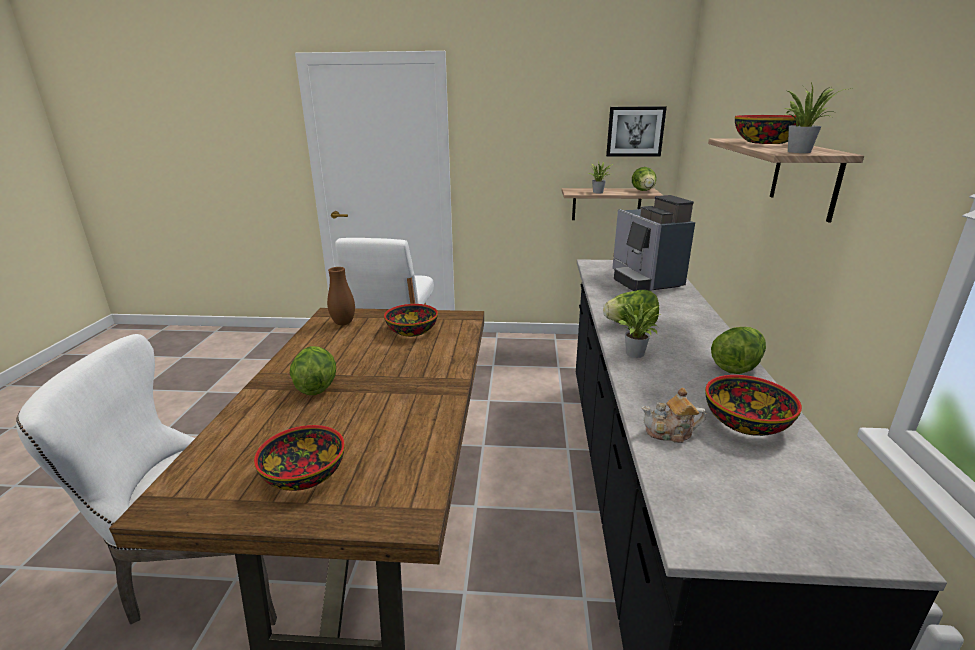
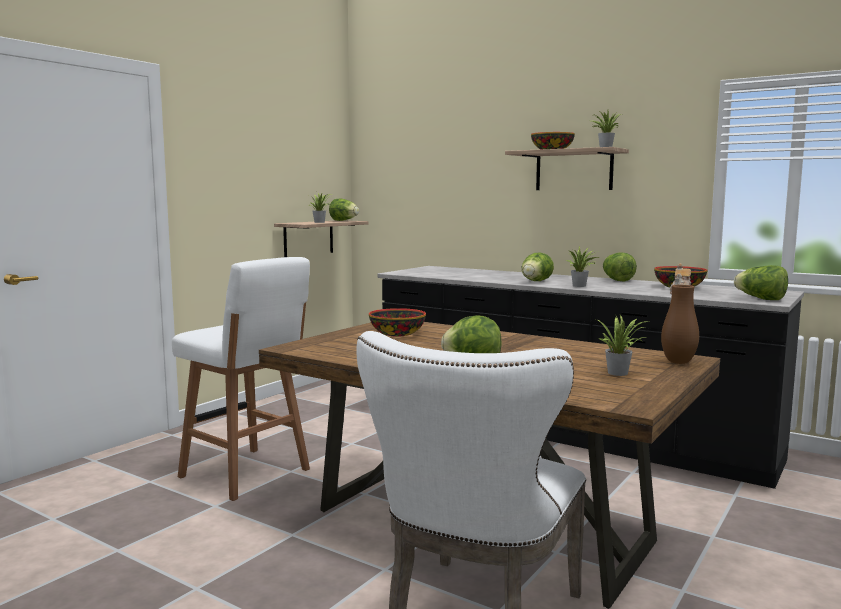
camera: 60 degrees left, 15 degrees down
(304, 474) = (620, 373): bowl -> potted plant
(343, 323) = (329, 346): brown vase -> brown vase (678, 362)
(635, 131) = (321, 166): picture -> none
(644, 280) = (458, 272): coffee machine -> none
(717, 523) = (761, 299): none -> lettuce

